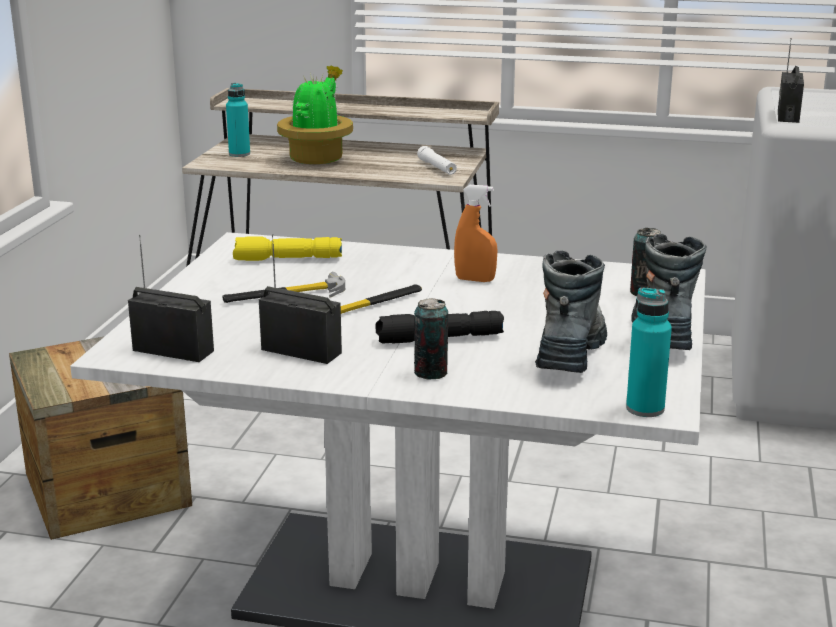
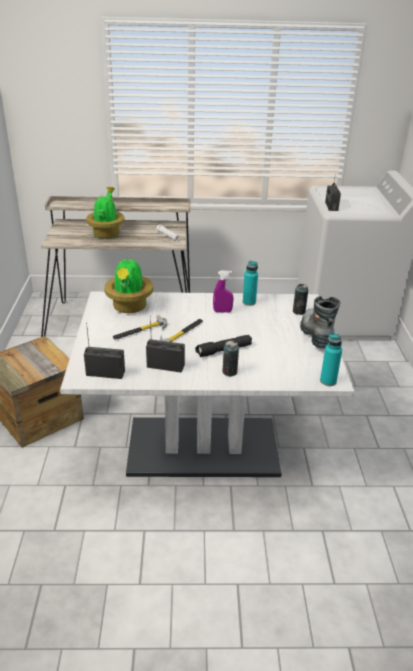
camera: 15 degrees left, 10 degrees up
(239, 154) = (66, 234): turquoise bottle -> turquoise bottle (249, 302)
(287, 259) = (129, 307): yellow flashlight -> potted plant
(475, 280) = (222, 311): orange spray bottle -> purple spray bottle
(570, 353) = (283, 352): boot -> none

